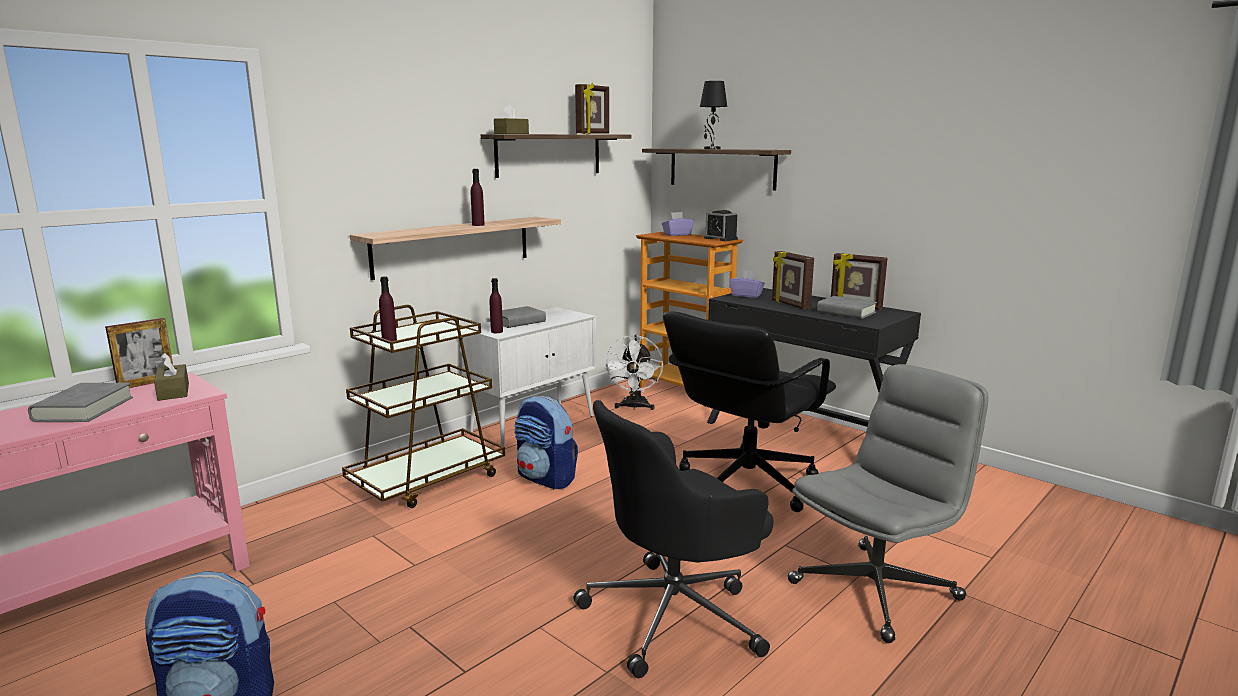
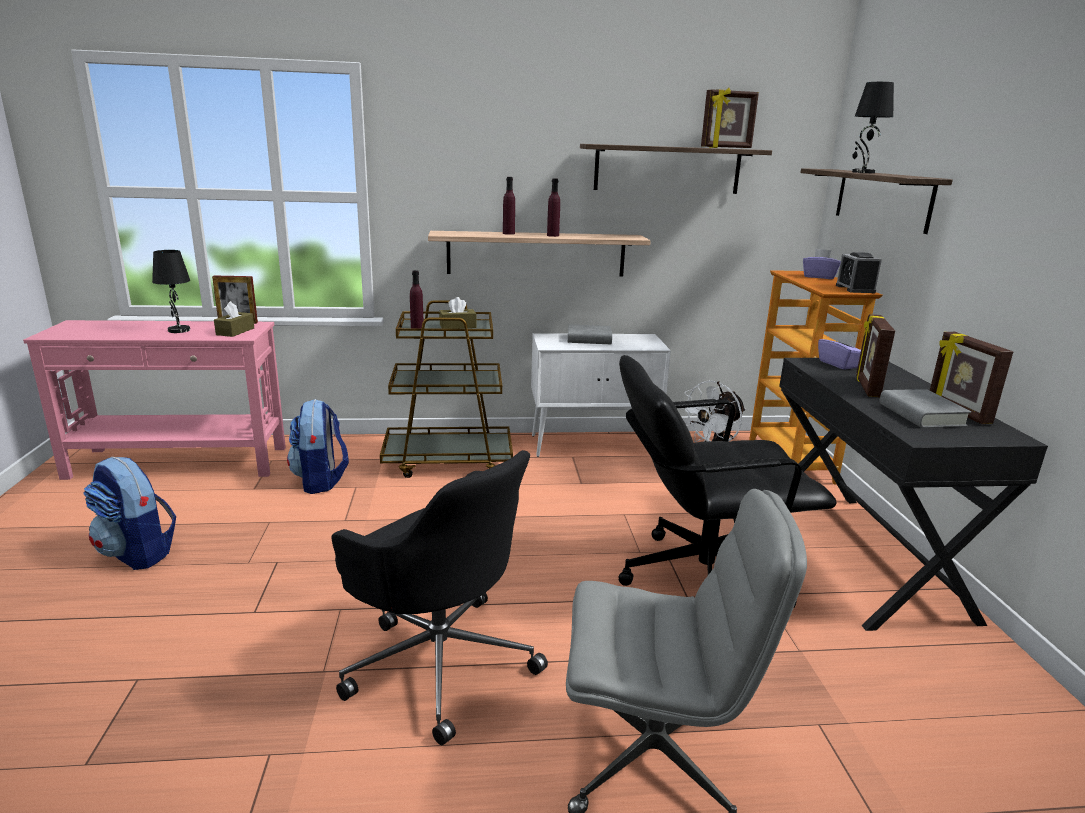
camera: 40 degrees right, 5 degrees up
(84, 409) = (178, 330): grey book -> black table lamp
(496, 331) = (551, 343): purple bottle -> purple bottle (508, 233)
(511, 133) = (606, 144): brown tissue box -> brown tissue box (457, 326)
(546, 478) = (530, 495): backpack -> backpack (321, 481)
(675, 615) = (439, 660): black office chair -> black office chair turned 150 degrees counterclockwise

